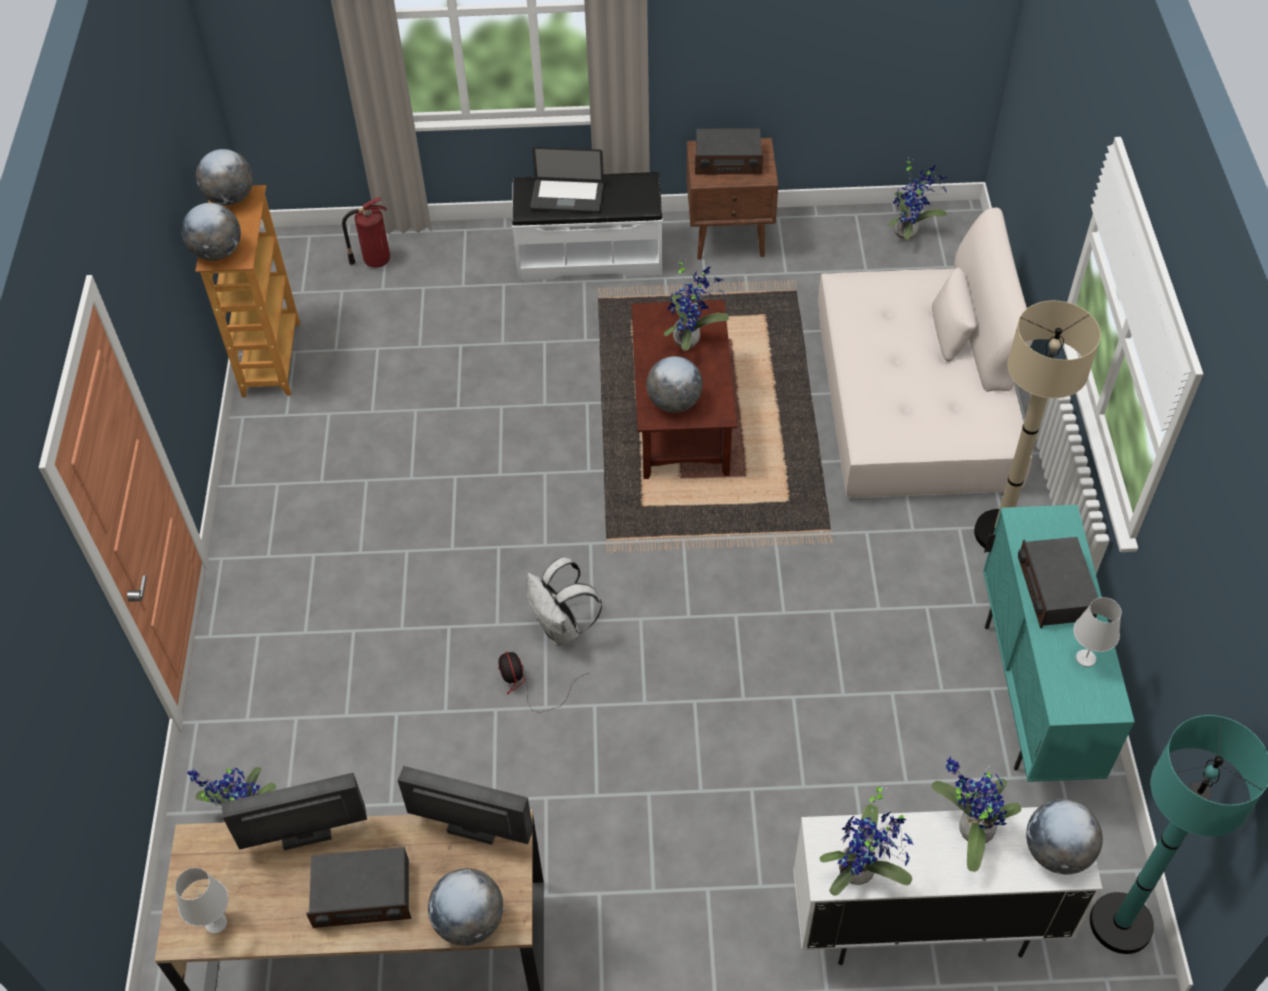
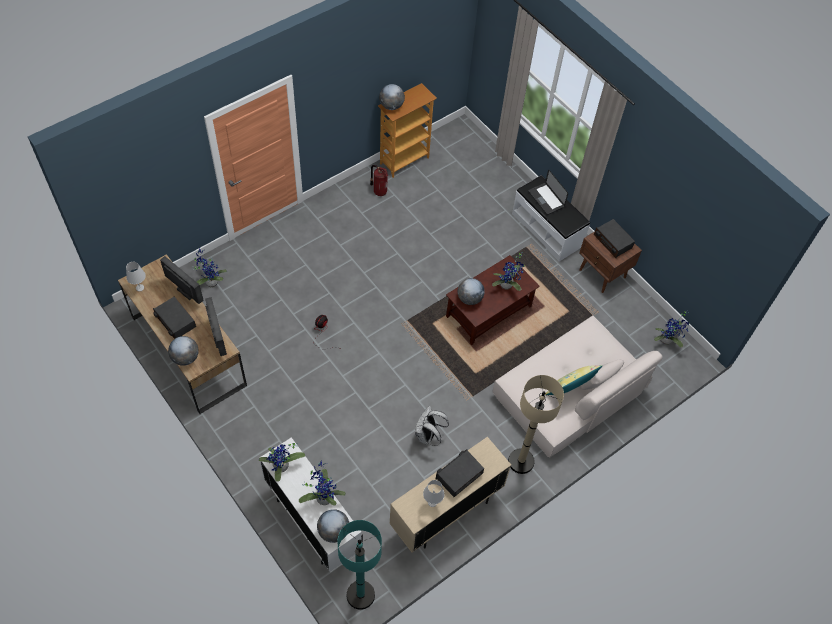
camera: 50 degrees right, 5 degrees up
(230, 198) = (420, 92): globe -> none
(375, 260) = (480, 160): fire extinguisher -> fire extinguisher (379, 191)
(562, 628) = (355, 329): white backpack -> white backpack (427, 436)
(943, 377) = (569, 390): none -> yellow pillow
(1032, 695) = (446, 513): turquoise cabinet -> beige cabinet

